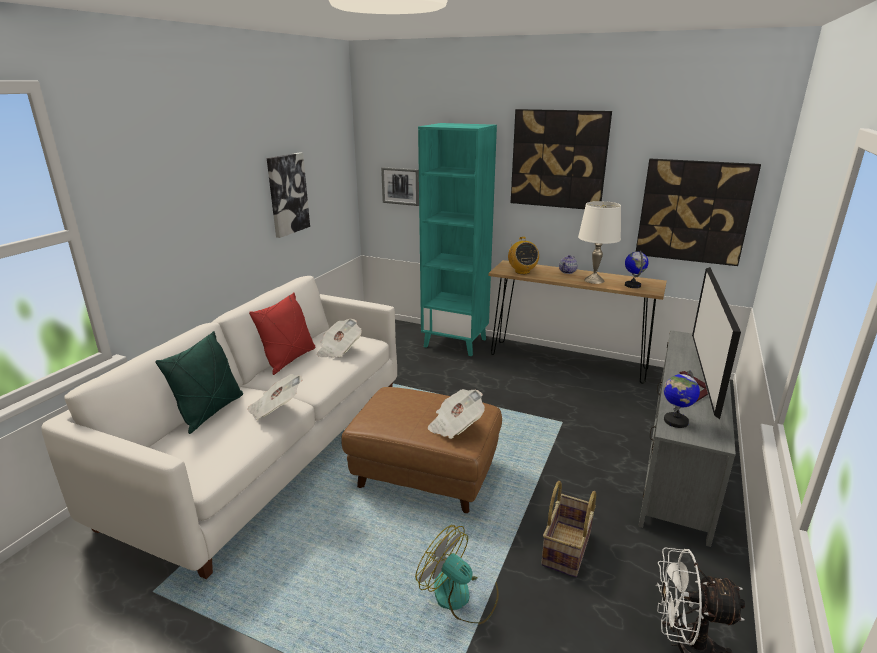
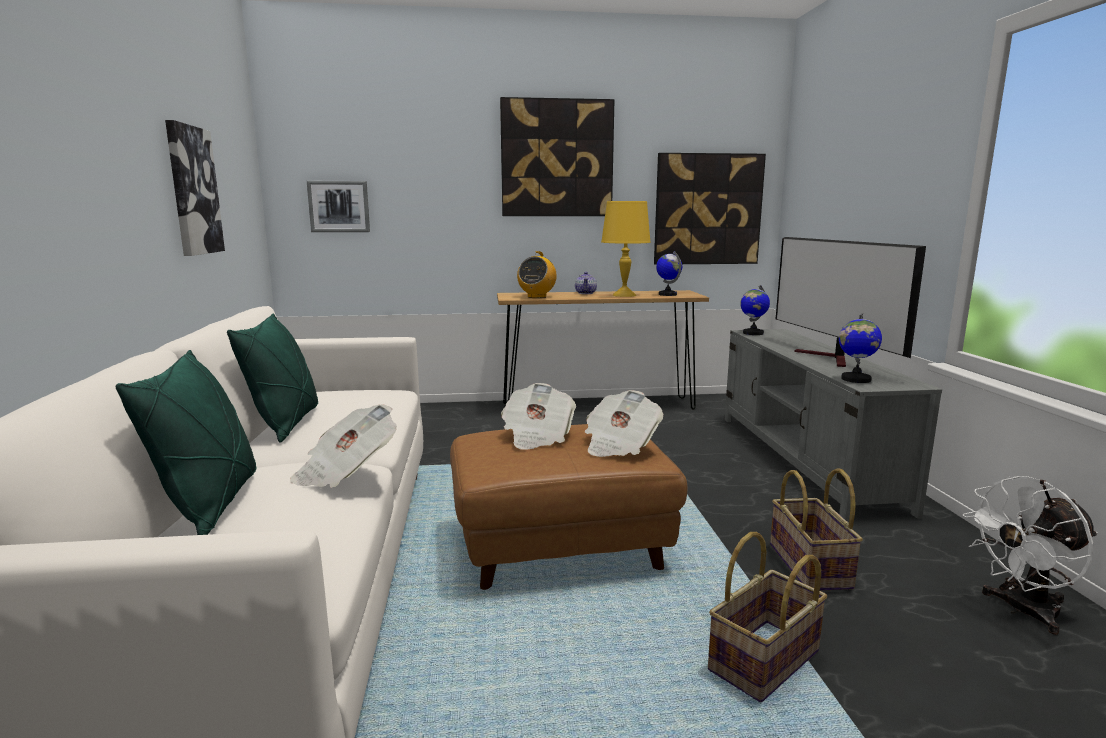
camera: 30 degrees left, 10 degrees down
(289, 359) = (286, 424): red pillow -> green pillow
(339, 350) = (360, 401): newspaper -> newspaper (537, 436)
(456, 343) = (449, 413): turquoise bookcase -> none
(460, 596) = (765, 662): fan -> basket
(522, 272) = (537, 297): radio -> radio turned 60 degrees clockwise
(594, 280) = (624, 295): white table lamp -> yellow table lamp
(683, 339) = (752, 333): none -> globe

